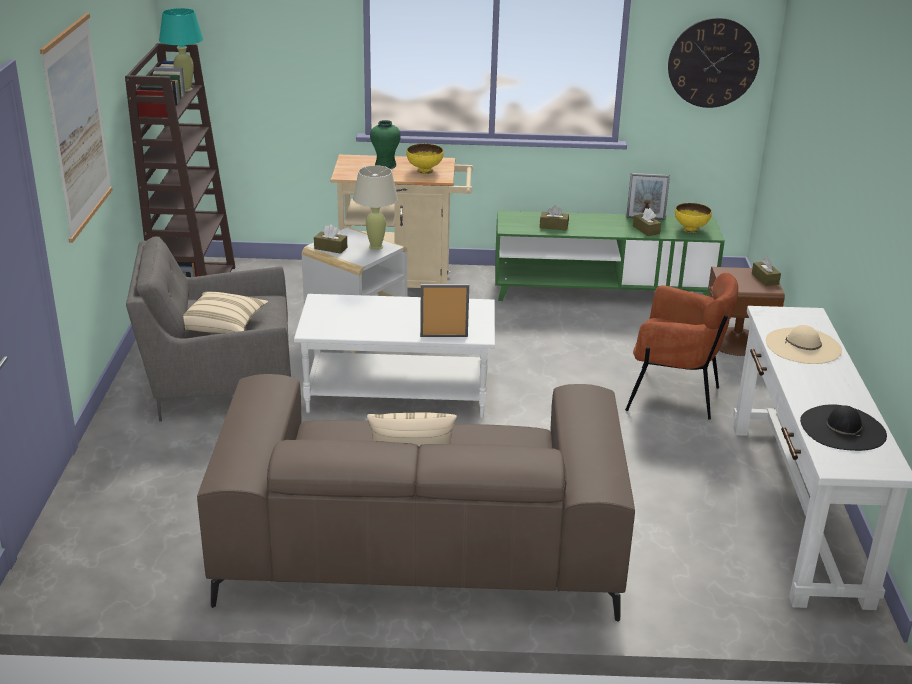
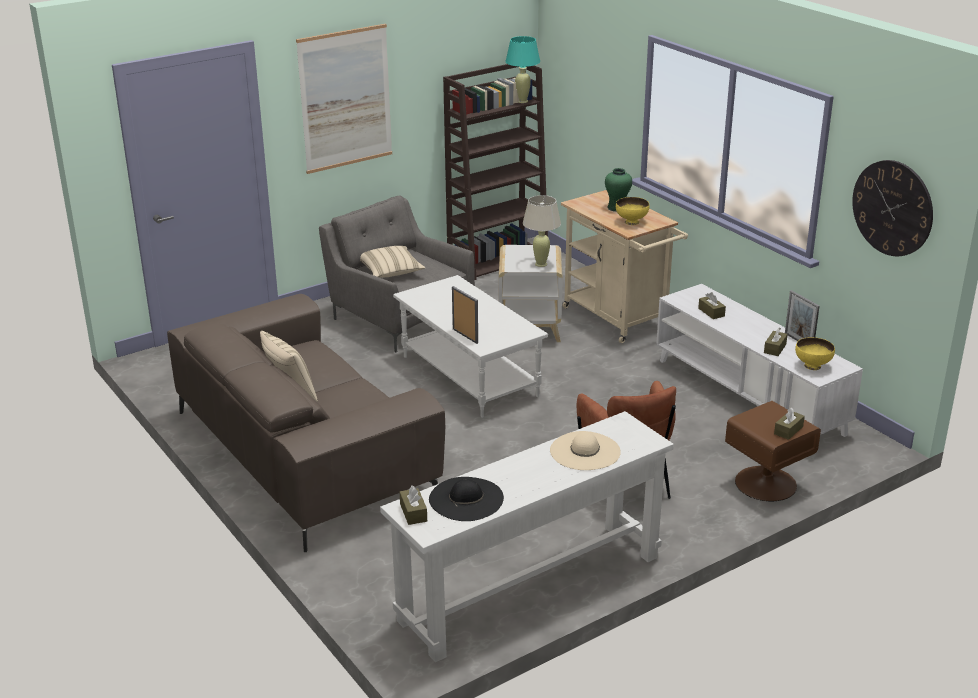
camera: 55 degrees right, 0 degrees up
(330, 248) = (514, 252): brown tissue box -> brown tissue box (413, 512)
(602, 292) = (748, 396): green tv stand -> white tv stand

